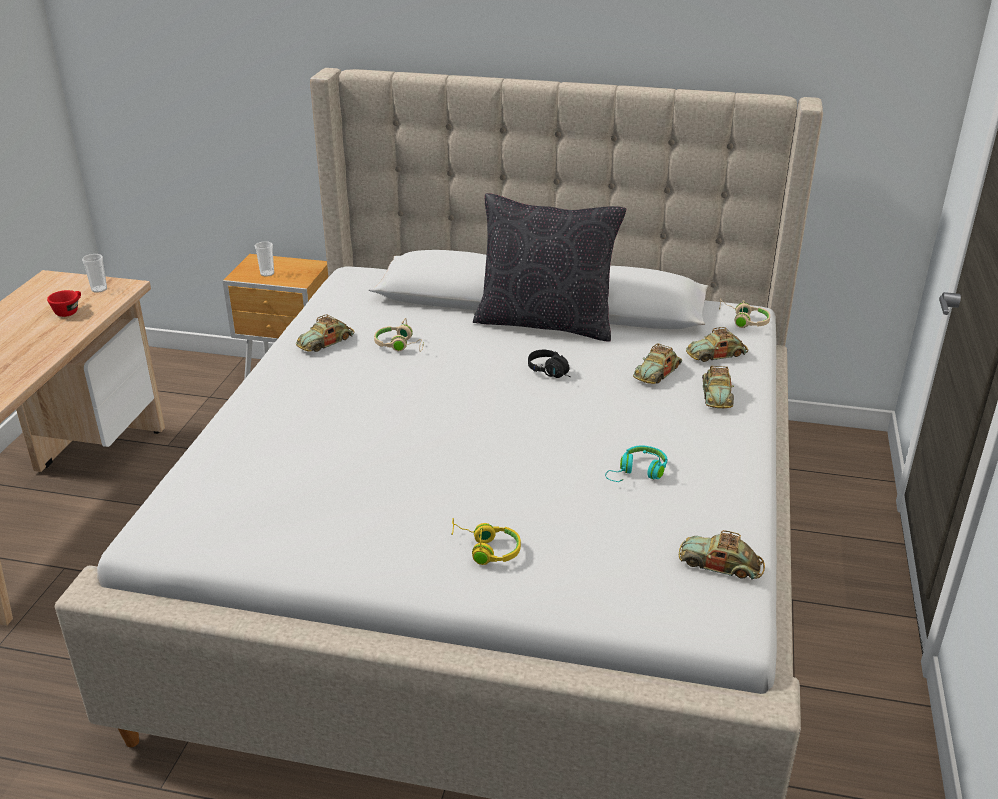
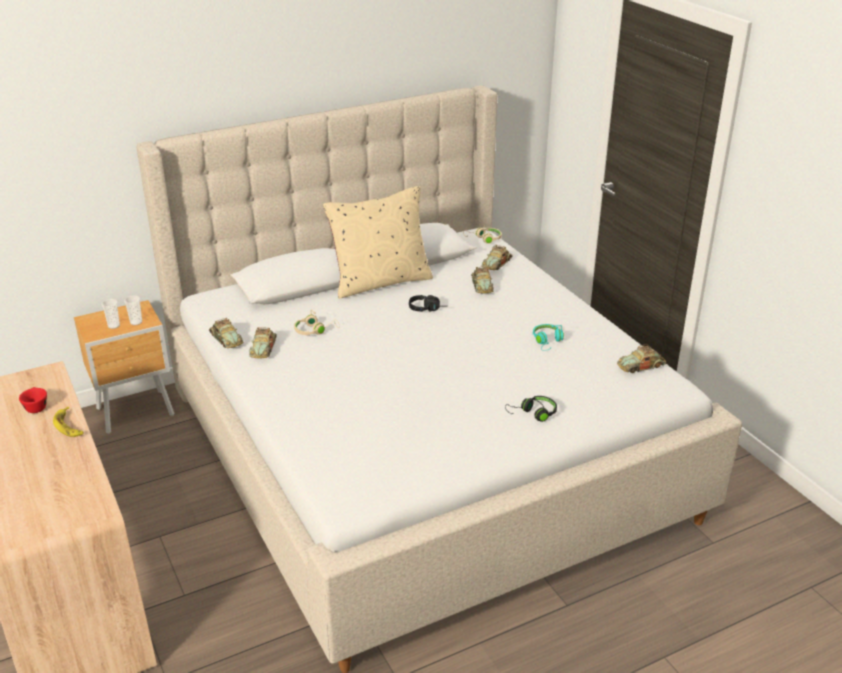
camera: 40 degrees left, 0 degrees up
(63, 339) = (69, 426): none -> banana
(99, 289) = (31, 382): cup -> cup (136, 322)
(485, 549) = (533, 413): yellow headphones -> black headphones
(545, 322) = (380, 282): black pillow -> beige pillow
(716, 395) = (526, 285): toy car -> toy car (226, 339)

